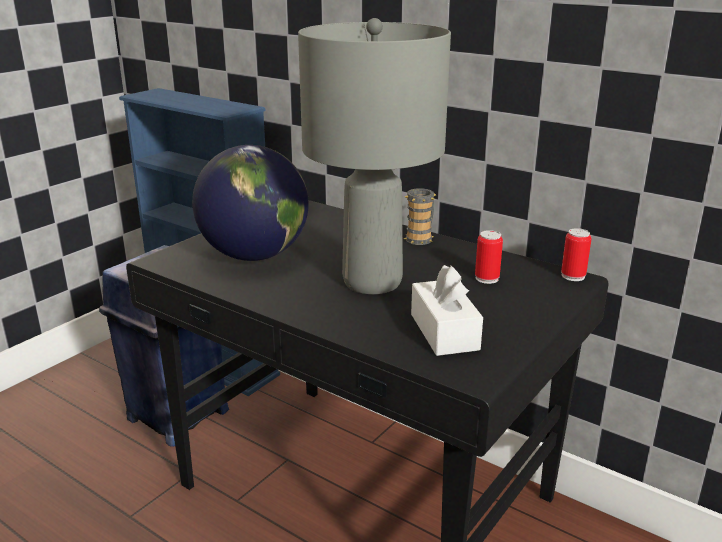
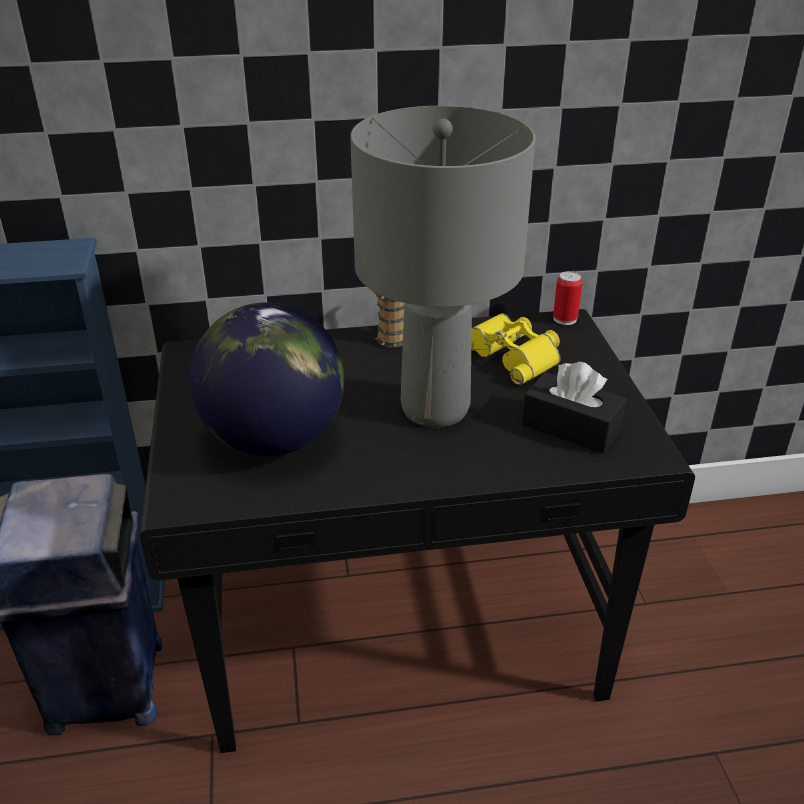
camera: 45 degrees left, 10 degrees up
(444, 331) = (571, 427): white tissue box -> black tissue box
(487, 278) = (513, 354): can -> yellow binoculars

